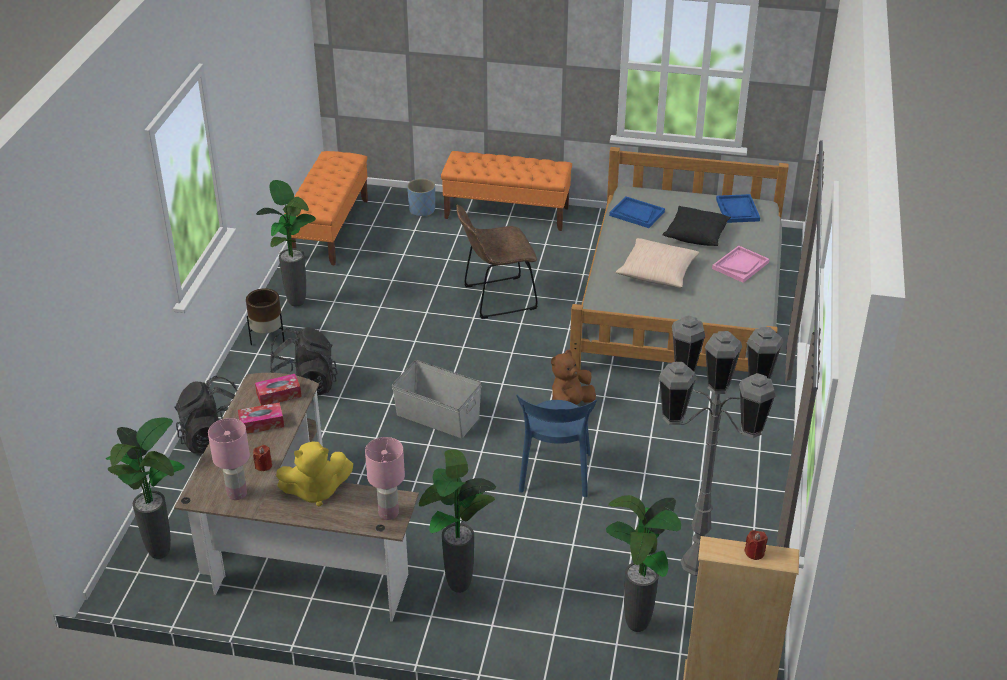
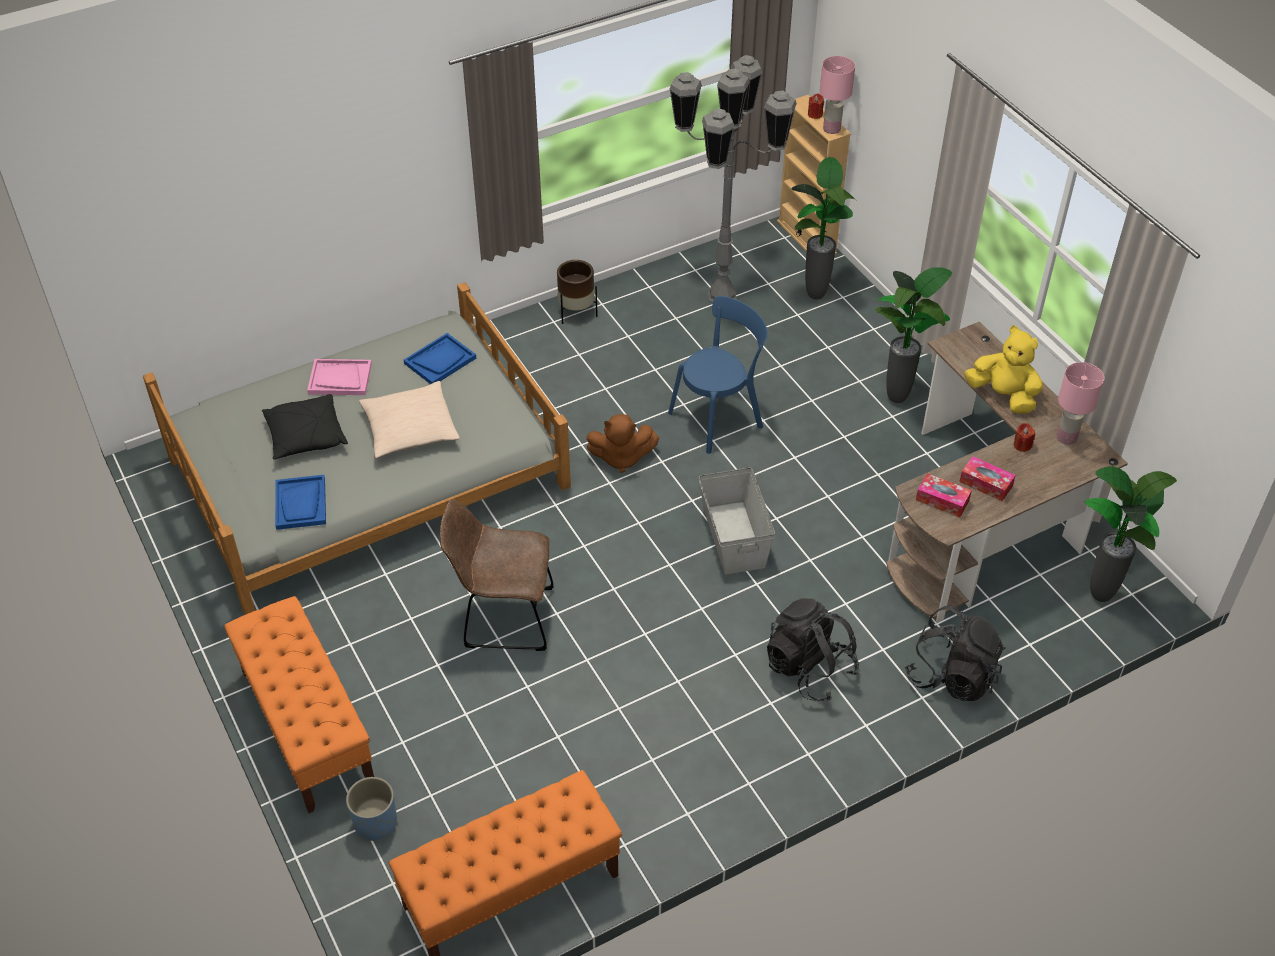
camera: 130 degrees left, 10 degrees up
(267, 337) = (774, 767): brown planter -> brown planter (576, 313)
(297, 303) = (690, 793): potted plant -> none
(389, 513) = (967, 343): pink table lamp -> pink table lamp (831, 129)
(496, 298) = (503, 617): brown chair -> brown chair turned 150 degrees clockwise
(737, 210) = (221, 430): blue tray -> blue tray (440, 361)

